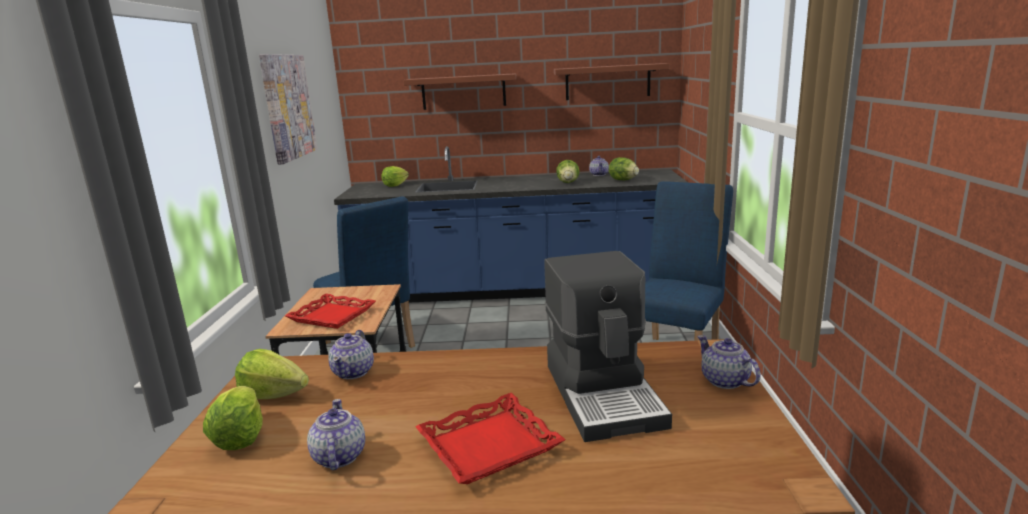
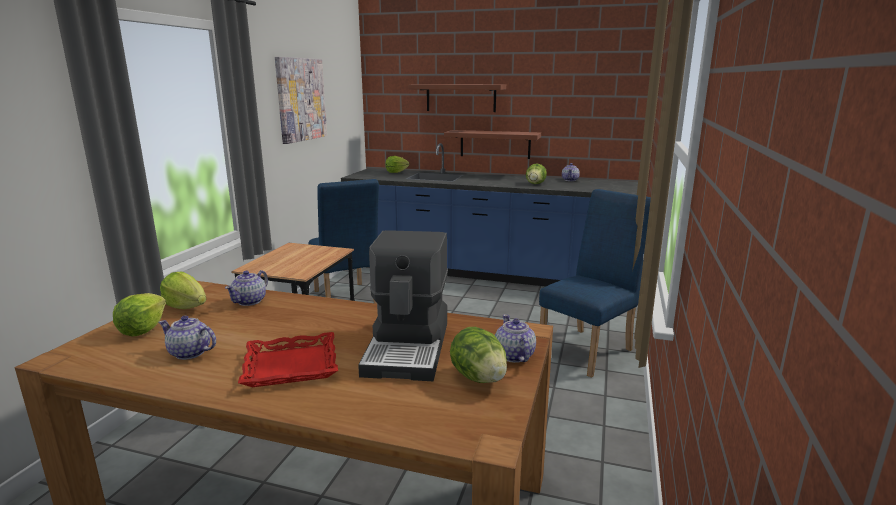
camera: 15 degrees right, 0 degrees up
(333, 316) = (287, 264): red tray -> none
(338, 456) = (189, 353): teapot -> teapot turned 75 degrees counterclockwise
(607, 82) = (587, 97): shelf -> shelf (495, 144)
(623, 180) = (585, 187): lettuce -> lettuce (479, 378)

